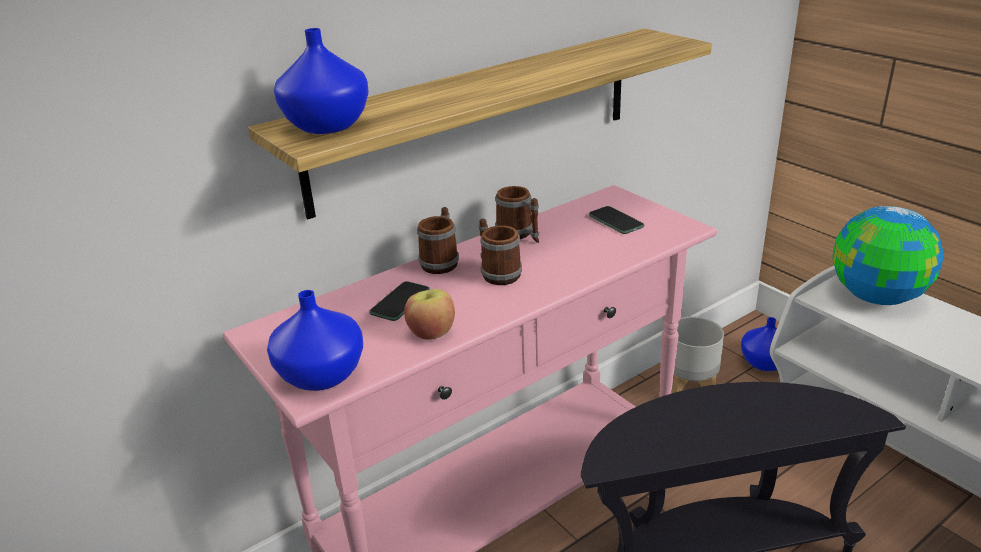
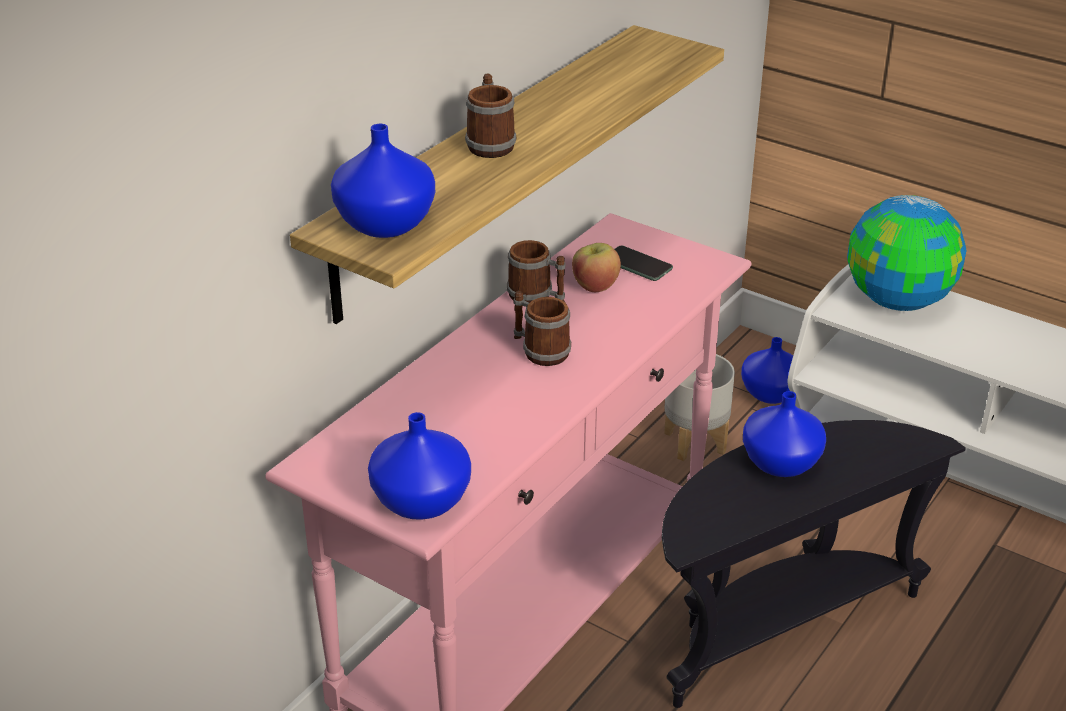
camera: 20 degrees left, 5 degrees up
(400, 302) = (452, 403): phone -> none
(431, 332) = (510, 433): apple -> apple (595, 286)
(441, 261) = (467, 345): mug -> mug (490, 143)
(720, 409) = (782, 462): none -> blue vase

